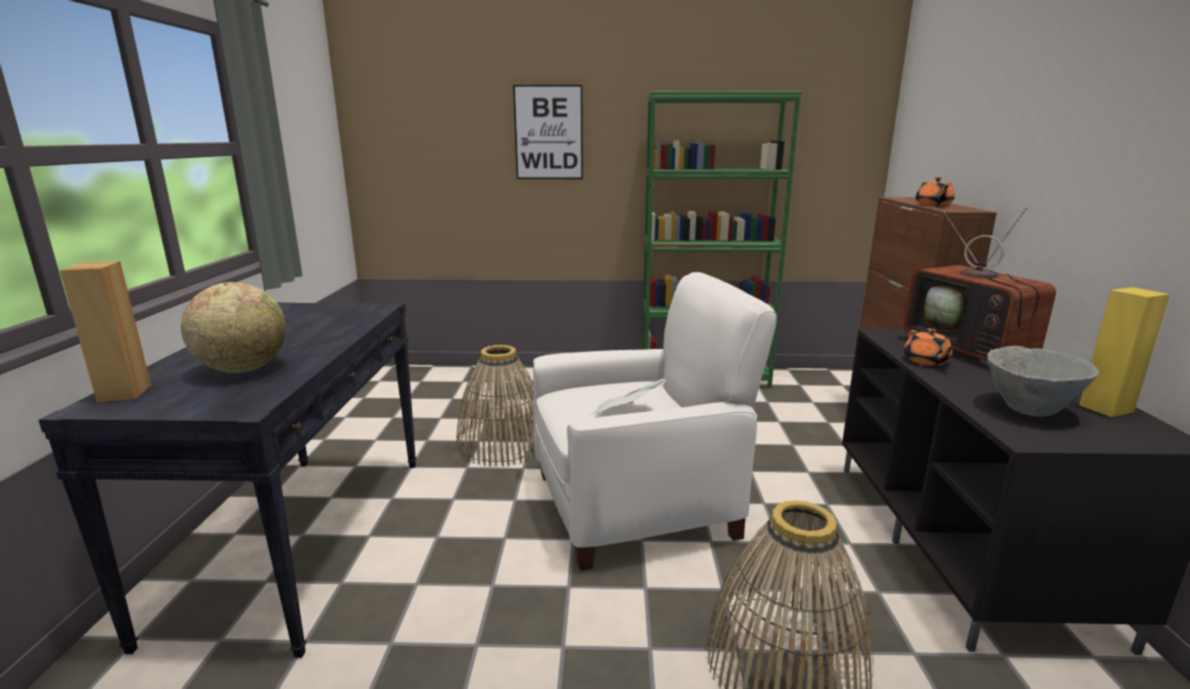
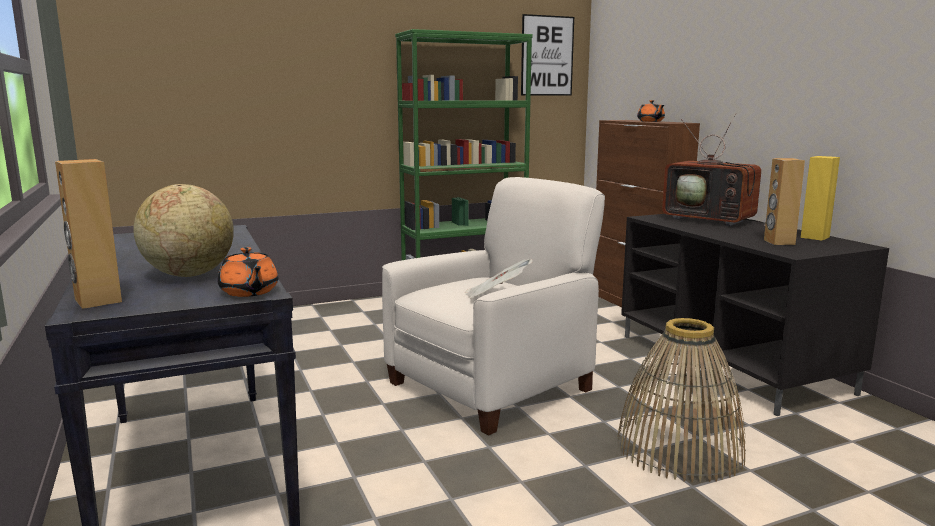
camera: 25 degrees left, 5 degrees down
(503, 443) = (327, 367): basket -> none
(548, 133) = (302, 67): picture -> picture (547, 56)
(926, 361) = (693, 228): orange teapot -> orange teapot (249, 292)
(1029, 409) = (778, 242): grey bowl -> brown speaker

